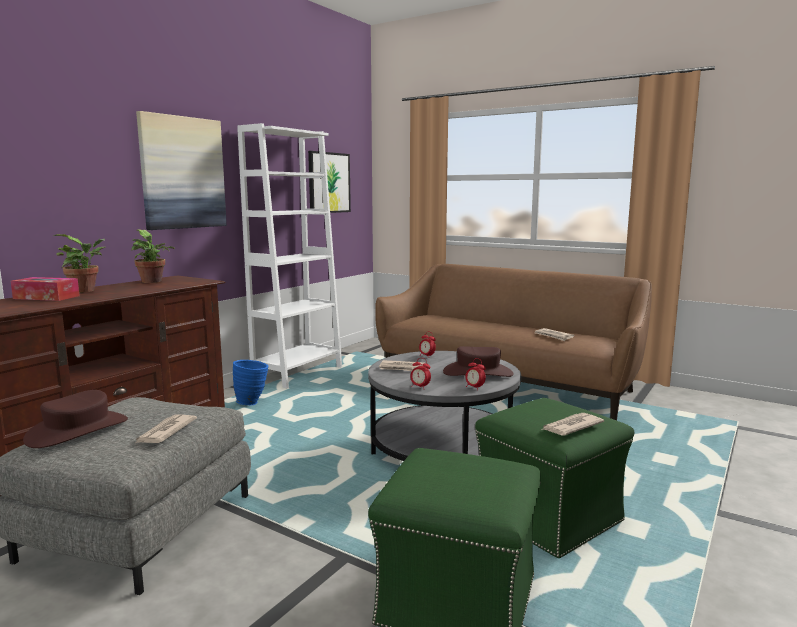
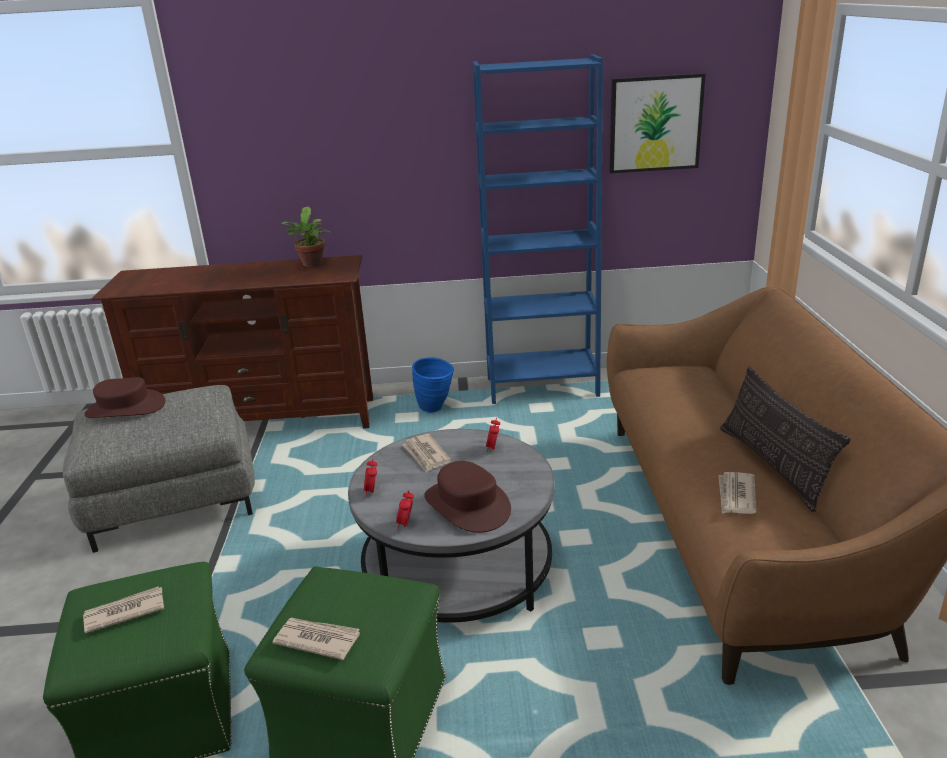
camera: 55 degrees right, 15 degrees up
(46, 297) = (201, 273): tissue box -> none
(86, 290) = (242, 268): potted plant -> none
(165, 432) = (143, 438): newspaper -> newspaper (124, 612)
(182, 173) = (391, 132): picture -> none
(298, 374) = (542, 387): white bookcase -> blue bookcase
(537, 327) = (772, 465): none -> pillow

